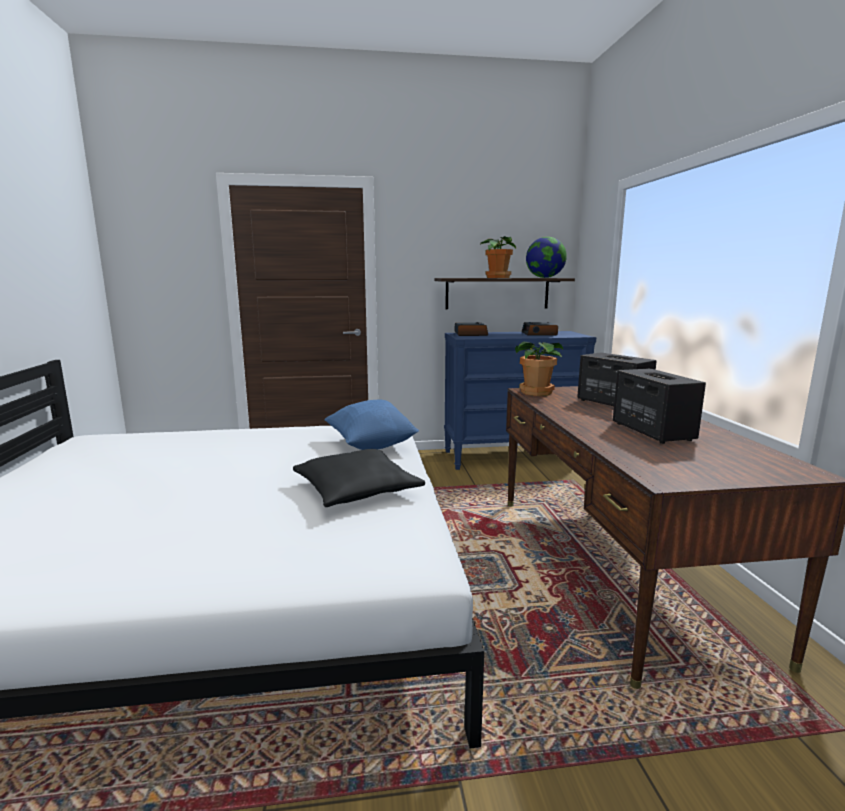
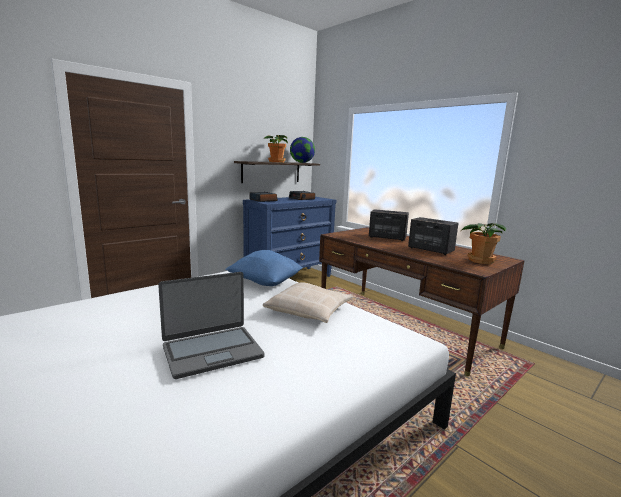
camera: 35 degrees left, 0 degrees up
(174, 506) = (212, 351): none -> laptop
(357, 490) = (309, 310): black pillow -> beige pillow
(536, 392) = (340, 235): potted plant -> potted plant (480, 260)

